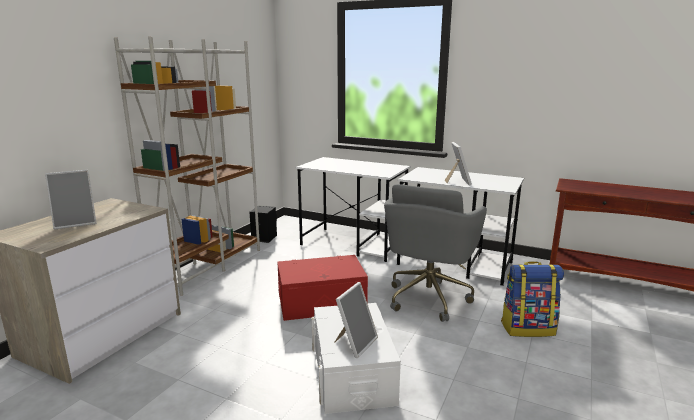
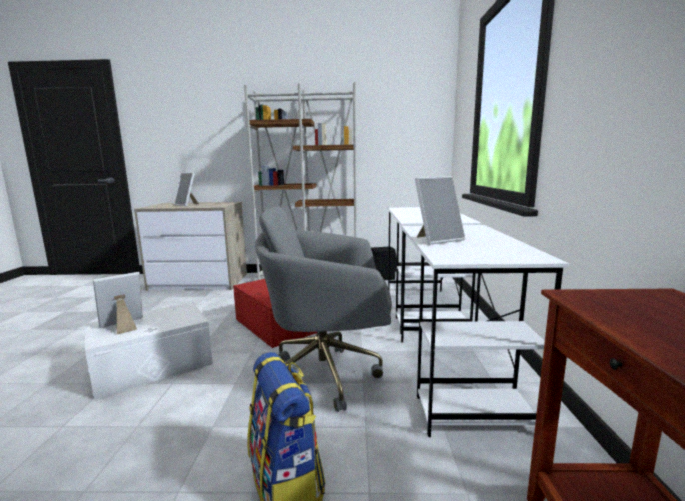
camera: 65 degrees right, 5 degrees down
(355, 343) = (123, 326): picture frame -> picture frame turned 135 degrees clockwise

